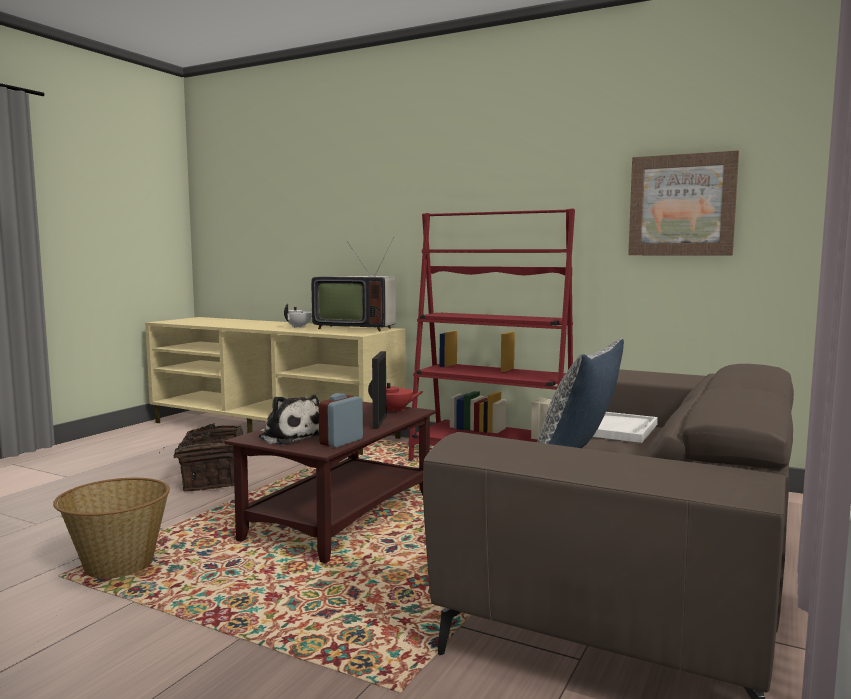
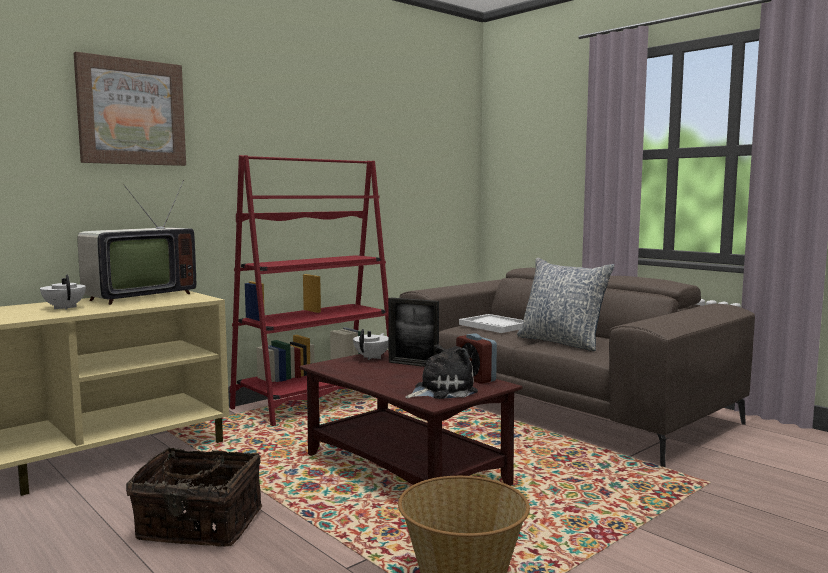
camera: 70 degrees left, 0 degrees up
(395, 410) = (372, 357): red teapot -> white teapot
(682, 205) = (408, 162): picture -> picture (131, 112)

